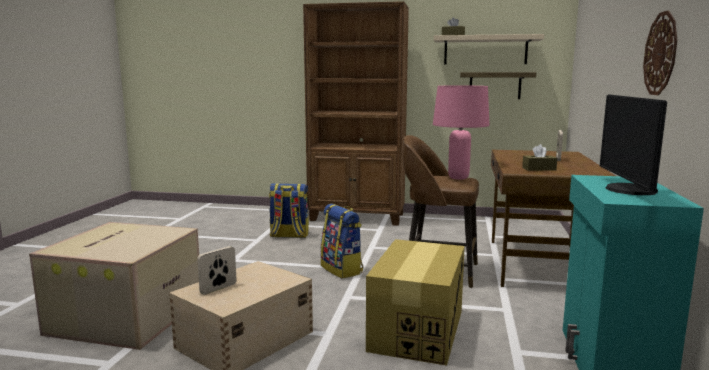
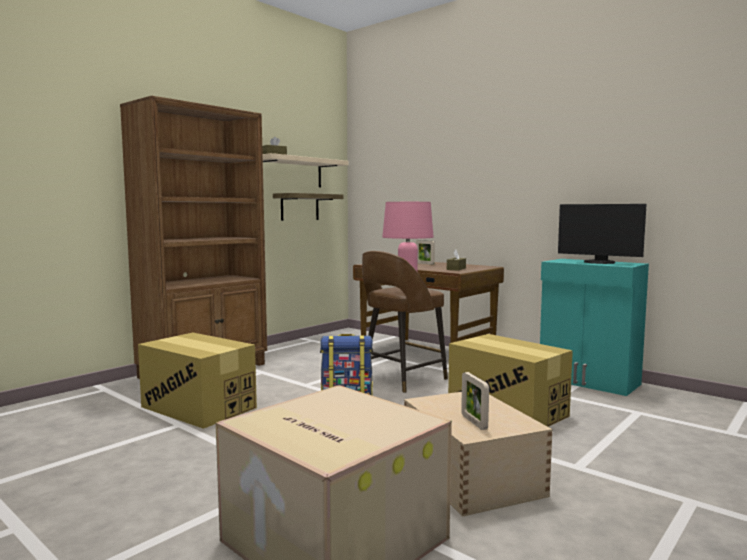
camera: 60 degrees left, 5 degrees down
(289, 235) = (199, 407): backpack -> cardboard box
(661, 54) = (546, 179): wall clock -> none

